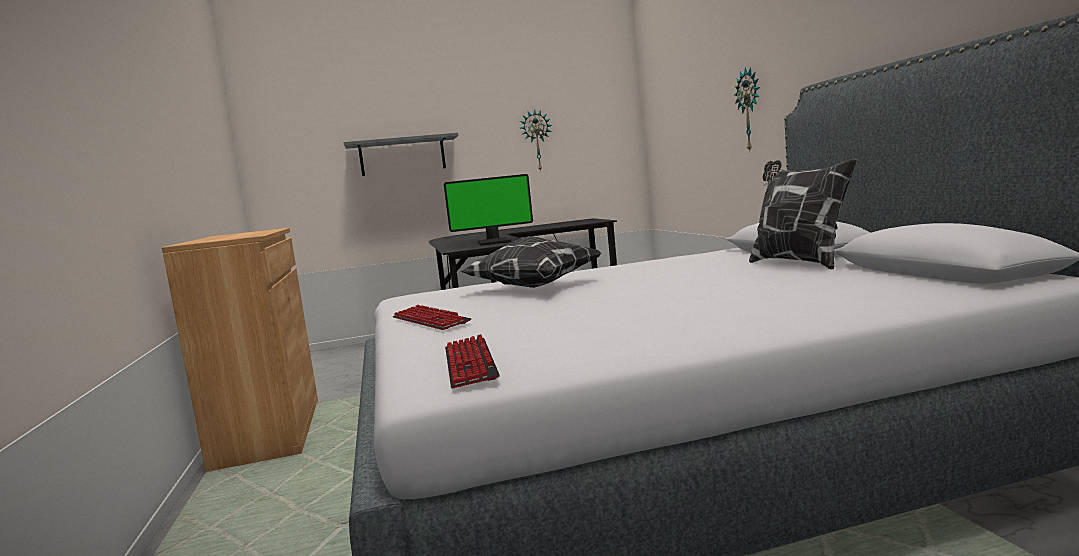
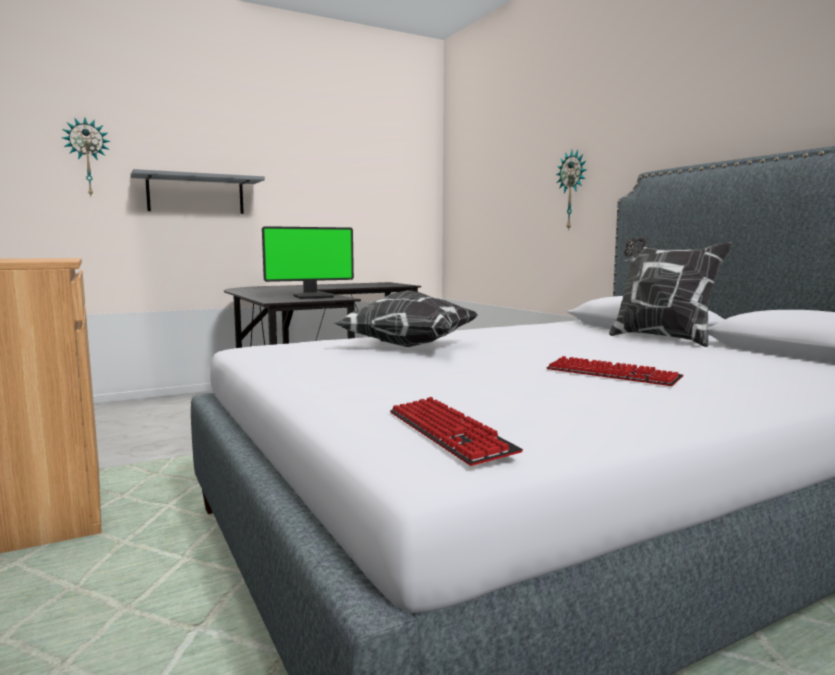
camera: 15 degrees left, 0 degrees up
(430, 320) = (323, 377): keyboard -> keyboard (611, 375)
(536, 140) = (340, 197): wall clock -> wall clock (87, 158)

